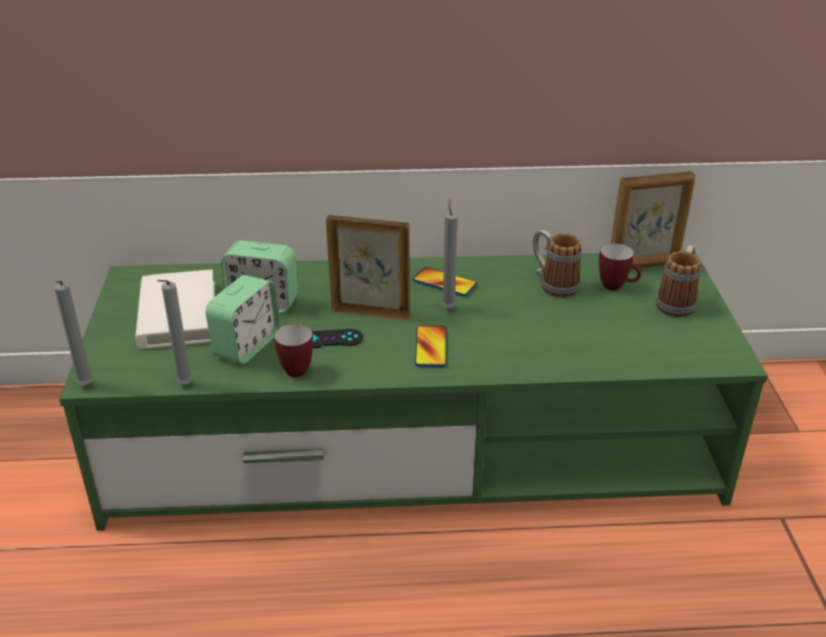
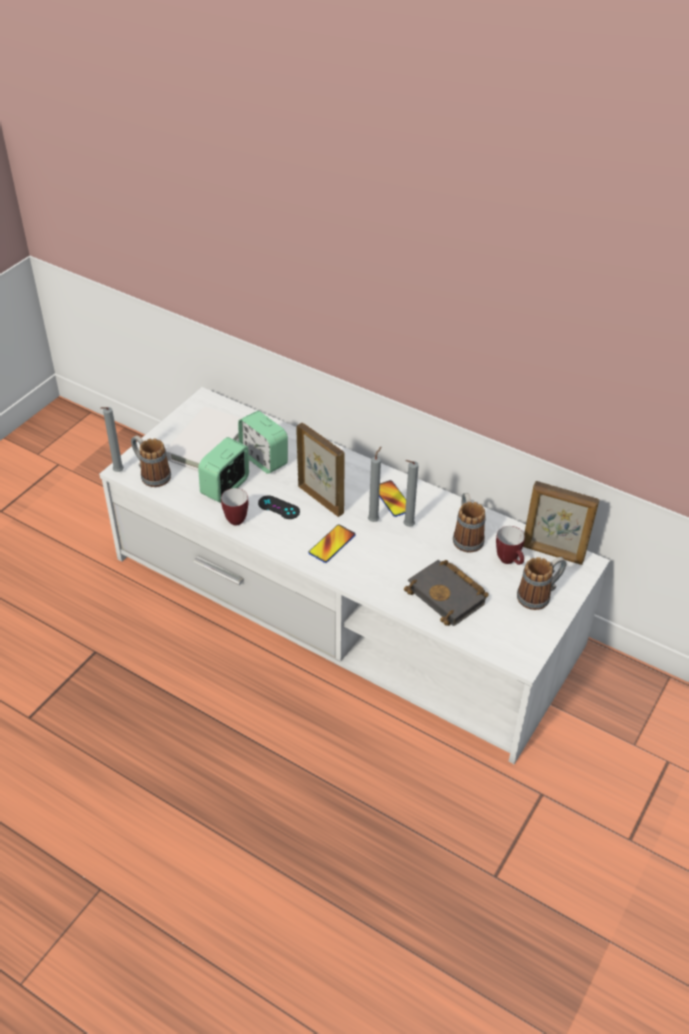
camera: 35 degrees right, 10 degrees up
(136, 371) = (151, 474): none -> mug
(183, 386) = (167, 498): grey candle -> grey candle (407, 526)
(247, 345) = (226, 487): alarm clock -> alarm clock turned 150 degrees clockwise
(414, 442) = (346, 601): green tv stand -> white tv stand
(602, 340) = (449, 596): none -> black book

